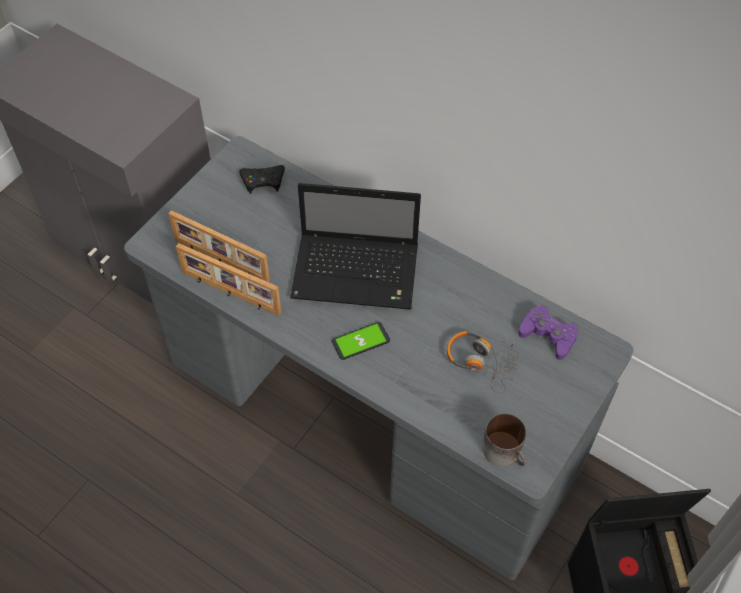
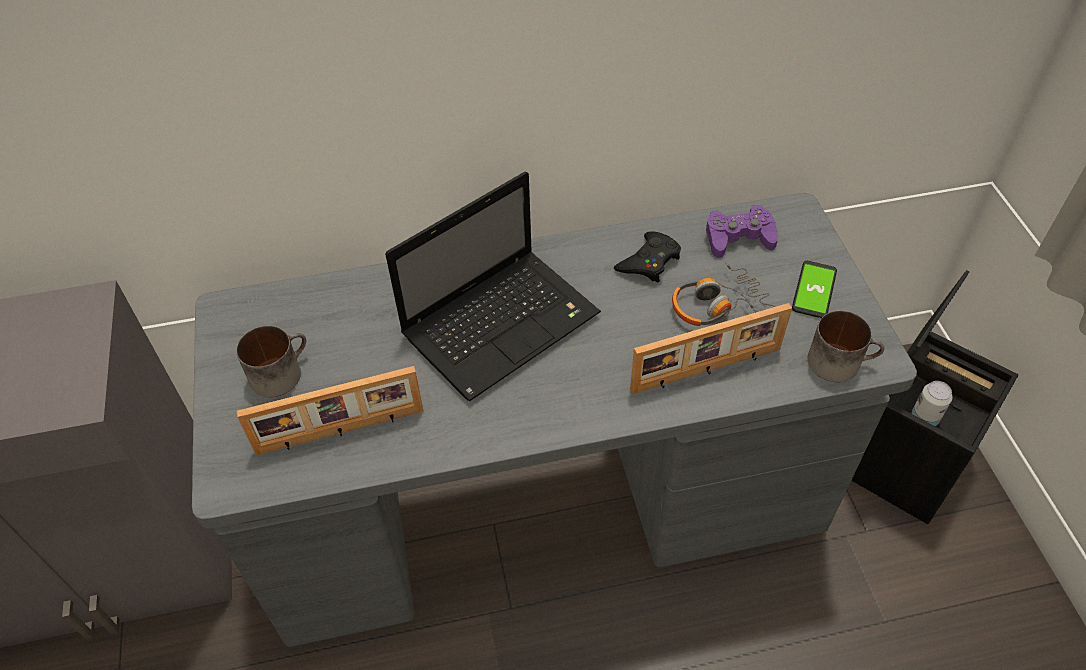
camera: 45 degrees left, 5 degrees down
(229, 207) = (280, 371): none -> mug
(230, 293) = (393, 454): picture frame -> picture frame (707, 370)
(263, 181) = (287, 317): black game controller -> black game controller (649, 262)
(361, 341) = (590, 382): phone -> phone (814, 290)
(620, 565) = (924, 417): none -> can

